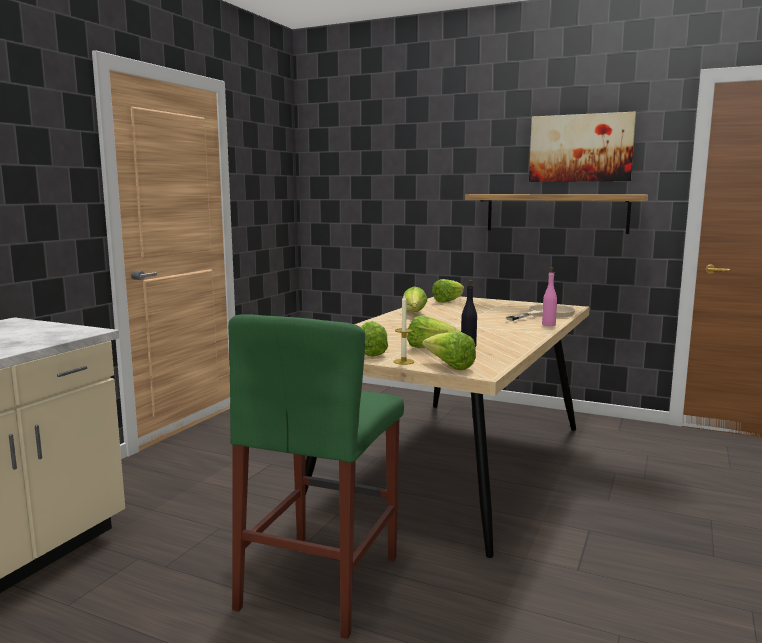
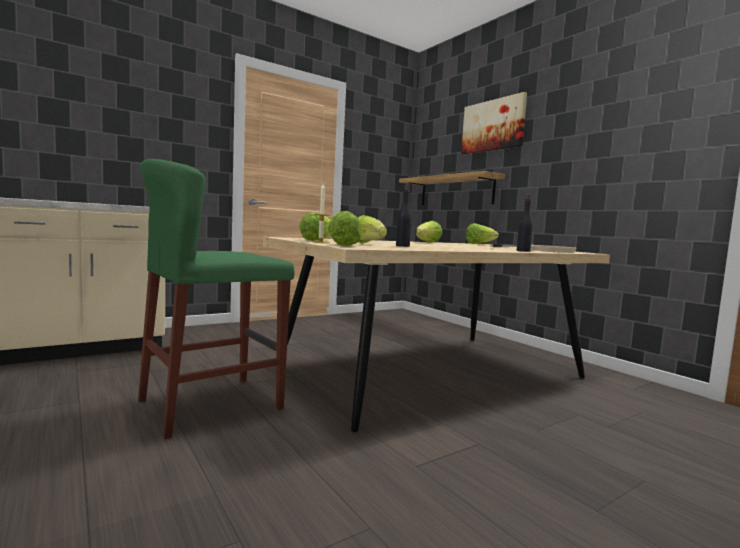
camera: 30 degrees right, 5 degrees down
(548, 325) = (523, 251): pink bottle -> black bottle
(556, 213) = (597, 169): shelf -> shelf (456, 191)
(580, 148) = (624, 104): picture -> picture (493, 125)

